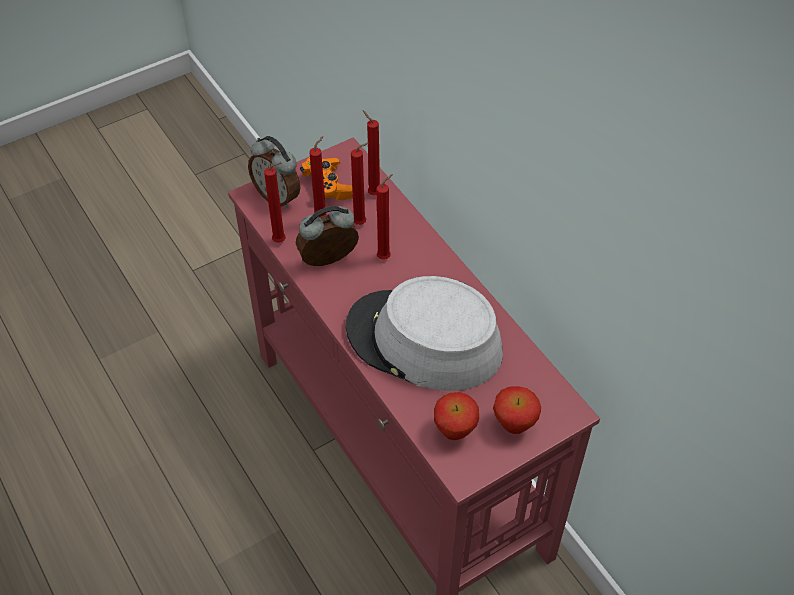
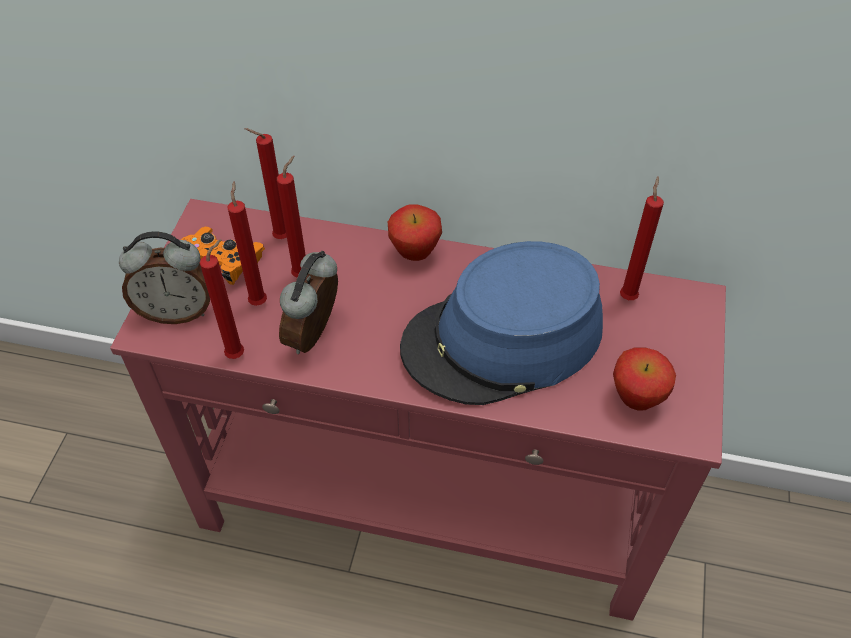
camera: 45 degrees left, 0 degrees up
(385, 257) = (367, 288): red candle -> red candle (628, 295)
(423, 341) = (503, 339): grey hat -> blue hat
(514, 425) = (673, 349): apple -> apple (415, 254)

